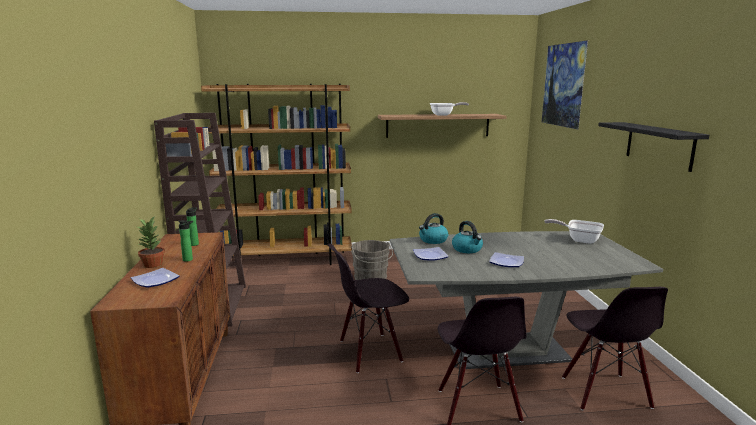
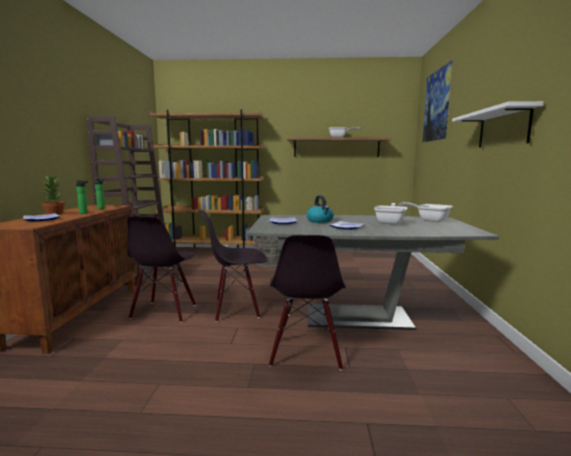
camera: 10 degrees right, 5 degrees down
(433, 240) = (296, 216): kettle -> none
(543, 248) = (390, 222): none -> frying pan
(604, 392) = (436, 355): black chair -> black chair (164, 312)
(659, 145) = (503, 128): black shelf -> white shelf

